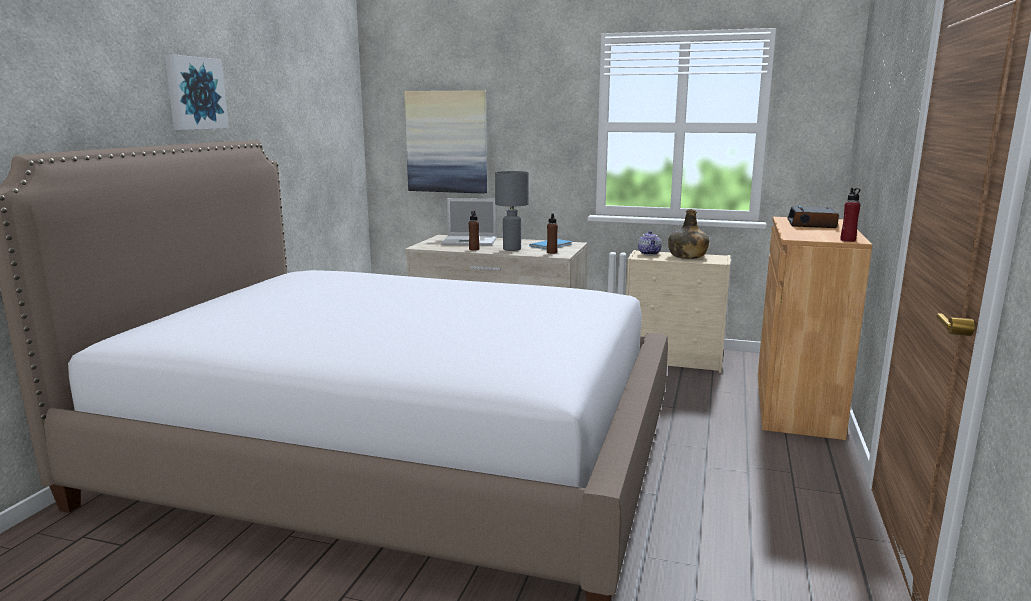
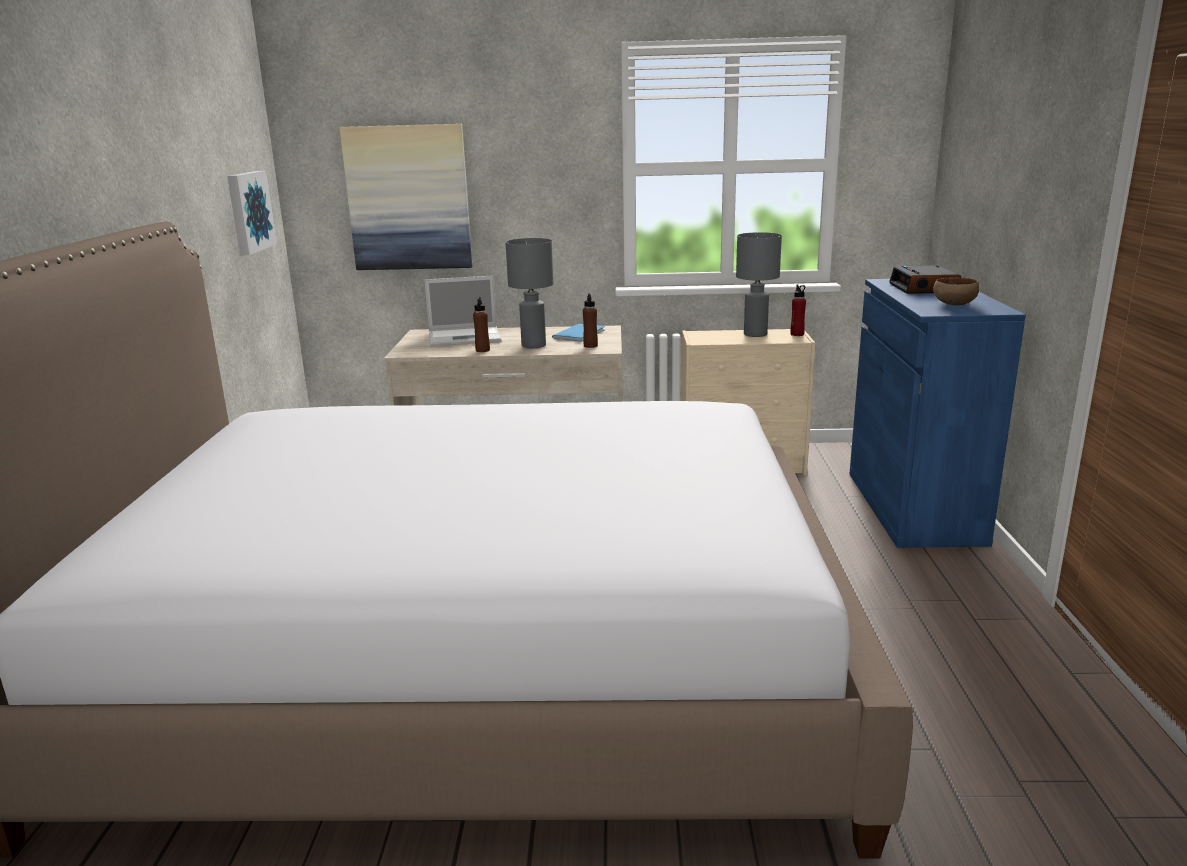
camera: 15 degrees left, 5 degrees up
(194, 93) = (73, 156): picture -> picture (248, 212)
(649, 253) = (707, 334): teapot -> none
(687, 256) = (755, 334): green bottle -> grey table lamp
(797, 404) = (914, 507): brown cabinet -> blue cabinet
(820, 234) = (953, 304): none -> brown bowl
(848, 240) = (994, 311): red bottle -> red bottle (797, 334)

